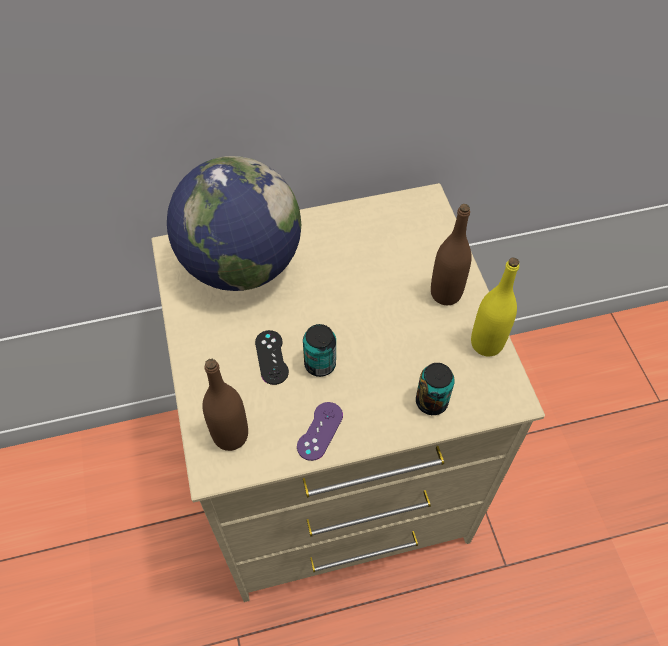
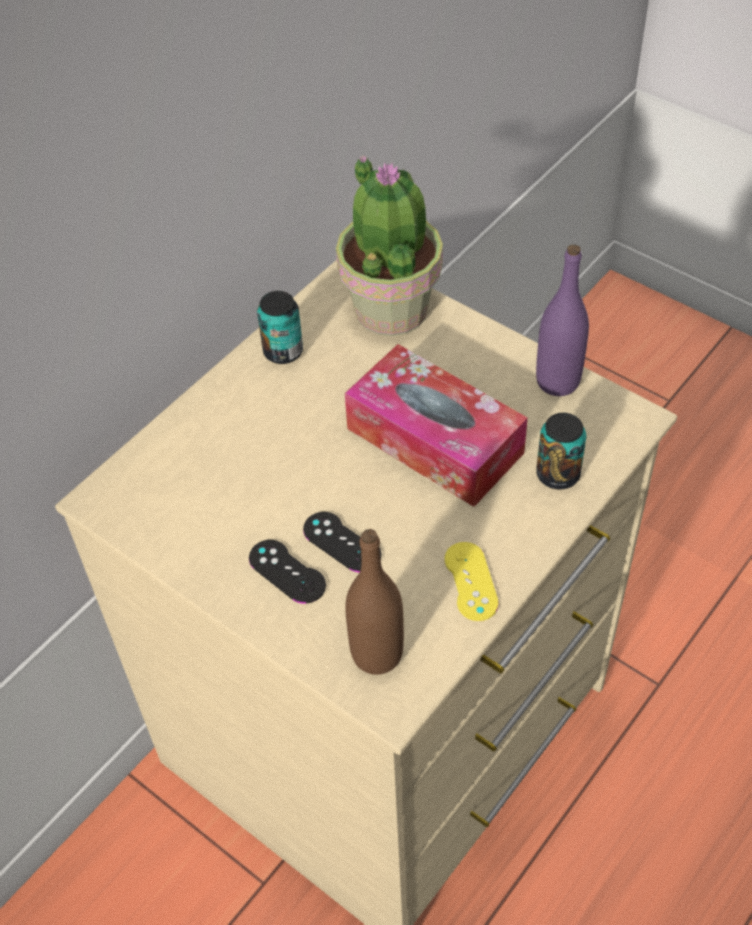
camera: 35 degrees left, 5 degrees down
(228, 354) = (287, 571): none -> black game controller
(241, 265) = (205, 467): globe -> none
(320, 364) = (404, 514): can -> can (283, 351)
(320, 431) = (471, 581): purple game controller -> yellow game controller
(378, 332) = (434, 441): none -> tissue box
(428, 235) = (391, 308): none -> potted plant
(445, 293) = (469, 357): brown bottle -> none
(486, 343) = (557, 381): yellow bottle -> purple bottle

